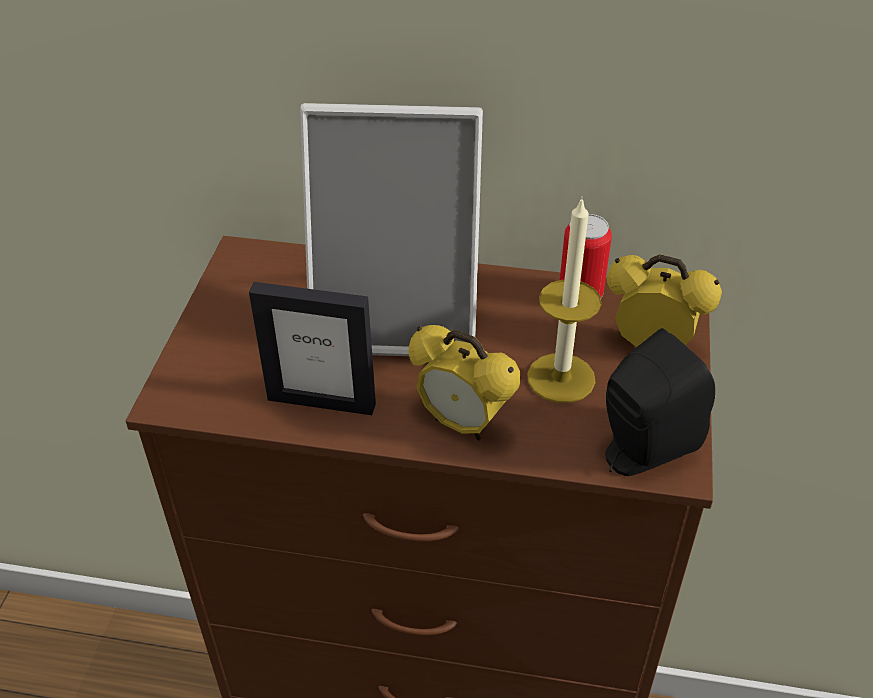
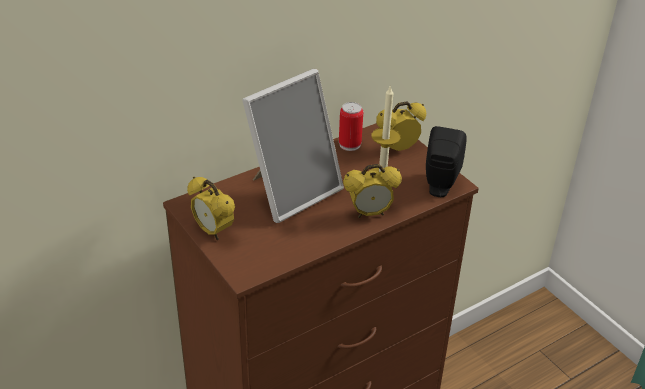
camera: 45 degrees left, 5 degrees down
(221, 312) = (213, 231): none -> alarm clock
(321, 401) = (307, 237): picture frame -> none

